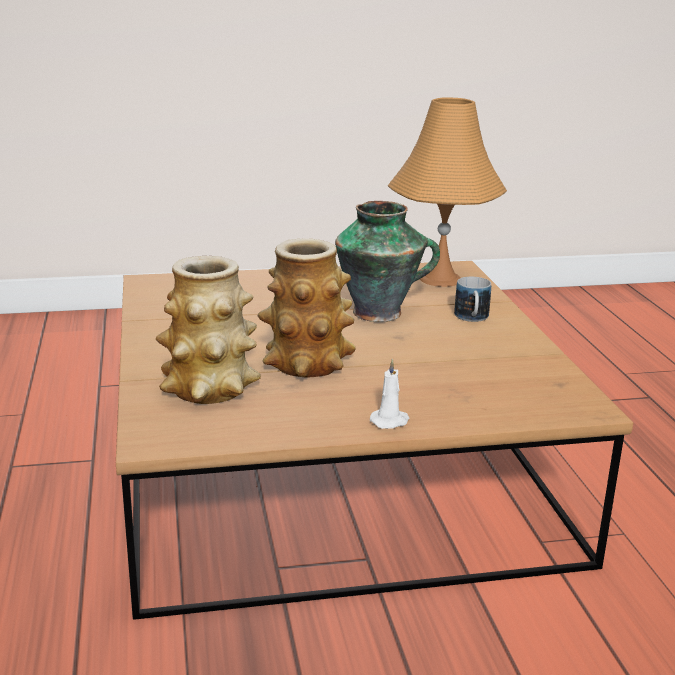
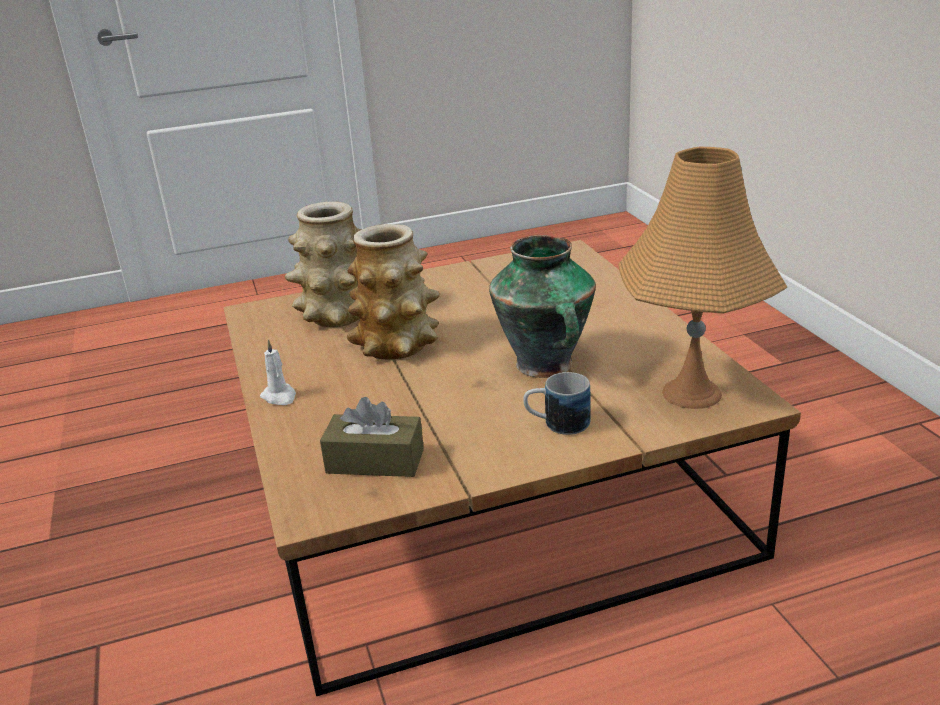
camera: 85 degrees right, 5 degrees up
(515, 381) = (375, 461): none -> brown tissue box

